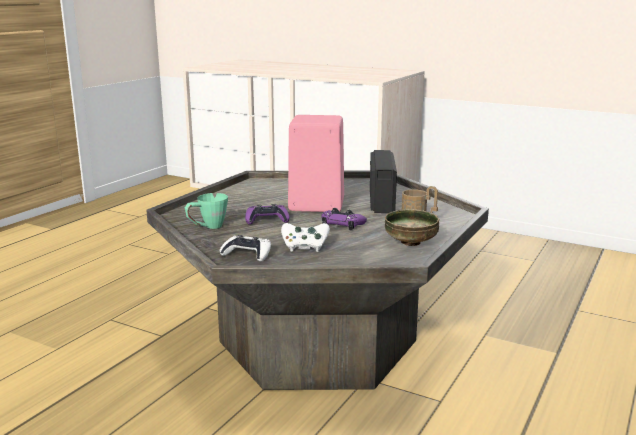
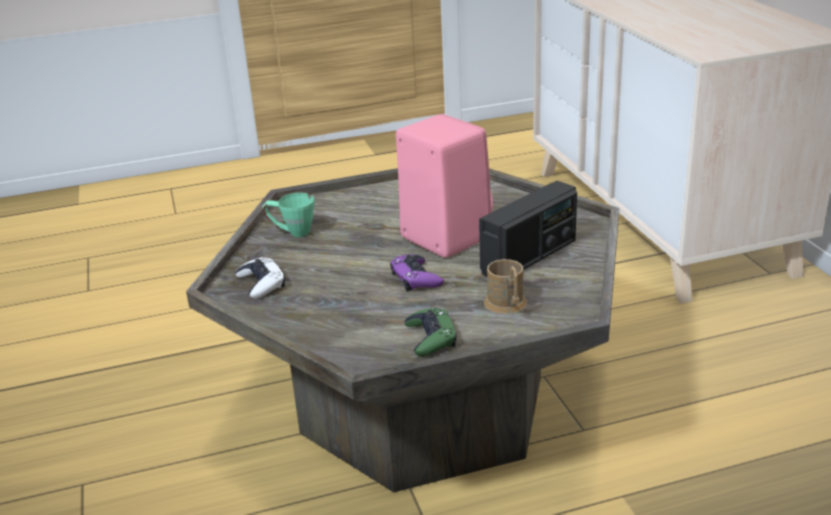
camera: 45 degrees right, 10 degrees up
(267, 220) = (358, 242): purple game controller -> none
(304, 247) = (321, 296): white game controller -> none
(411, 243) = (431, 337): bowl -> green game controller

